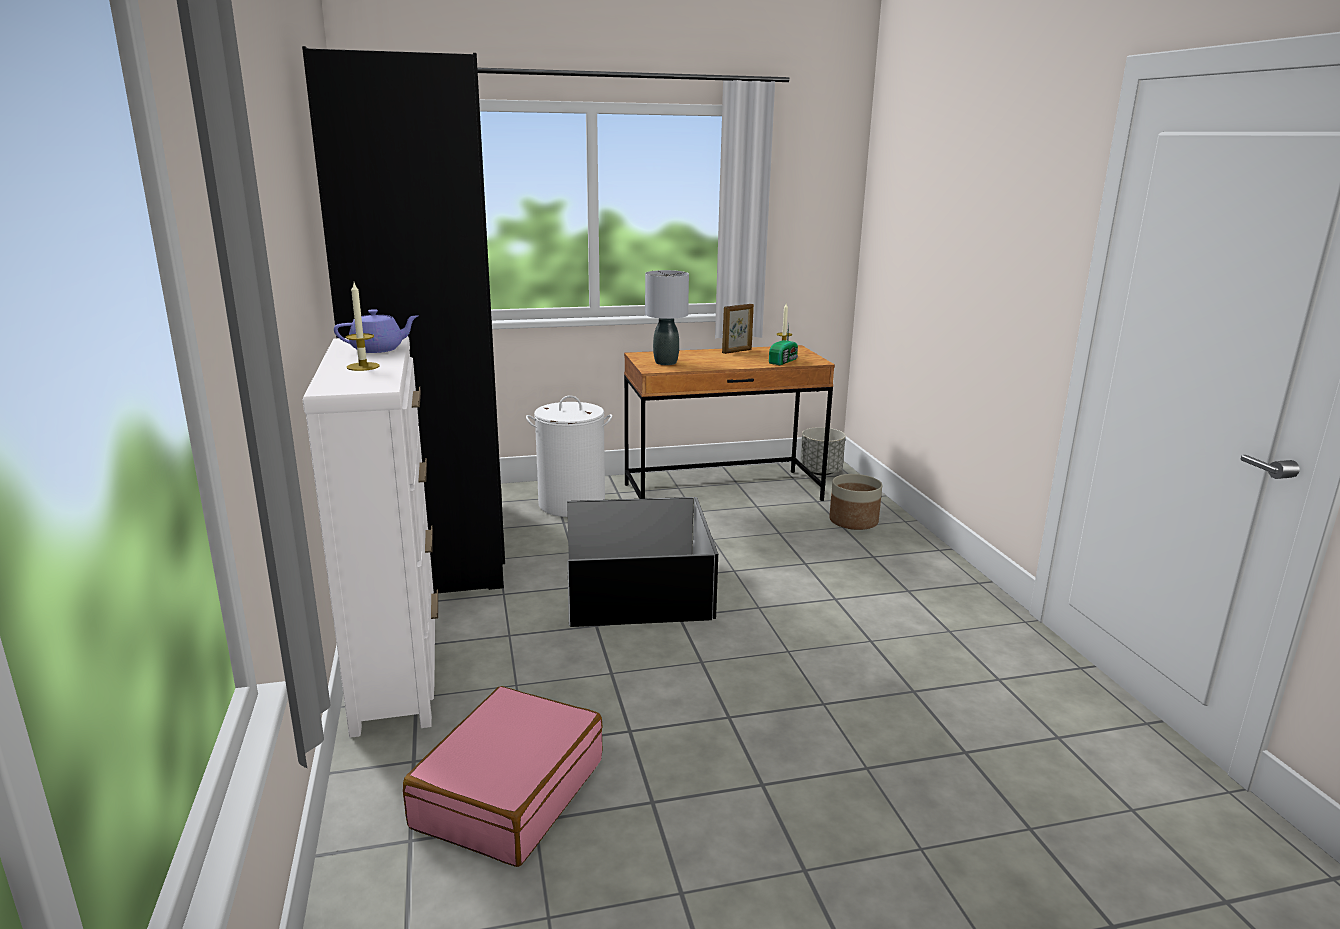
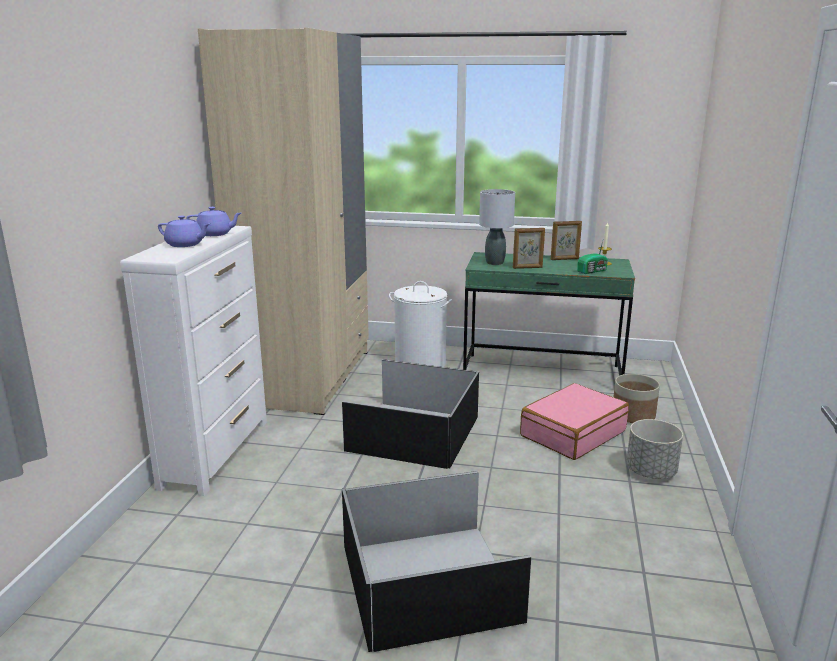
camera: 25 degrees right, 0 degrees up
(363, 366) = (185, 244): candle -> purple teapot
(438, 545) = (308, 377): black wardrobe -> beige wardrobe
(508, 793) = (212, 551): pink suitcase -> pink suitcase (572, 433)
(710, 364) = (527, 268): none -> picture frame
(722, 492) = (542, 373): brown desk -> green desk
(808, 753) = (430, 584): none -> black storage box
(820, 472) = (641, 370): grey planter -> grey planter (650, 472)

